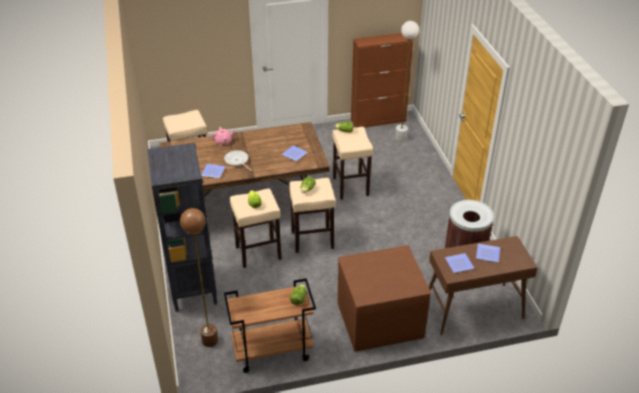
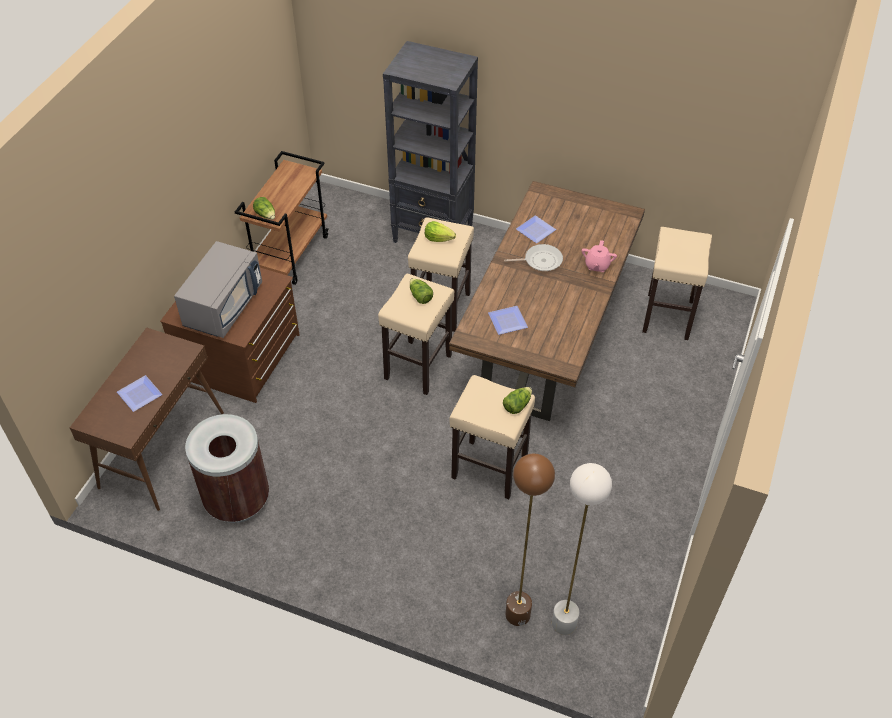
camera: 125 degrees right, 10 degrees up
(210, 341) = (350, 218): brown floor lamp -> brown floor lamp (517, 614)
(378, 120) = (642, 625): brown cabinet -> none
(390, 272) = (223, 306): none -> grey microwave
(458, 263) = (159, 356): plate -> none

